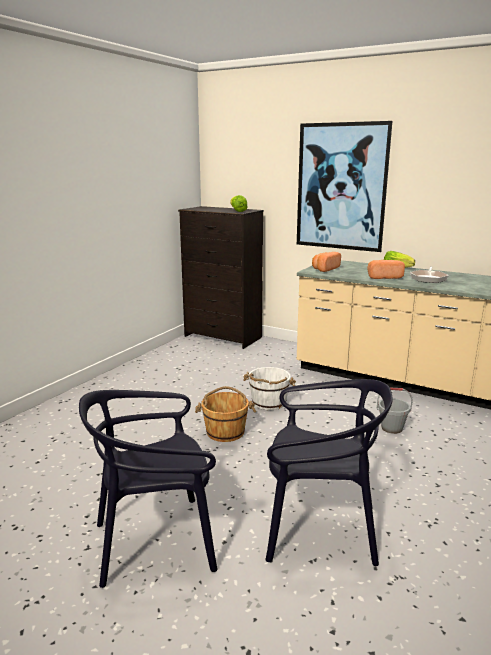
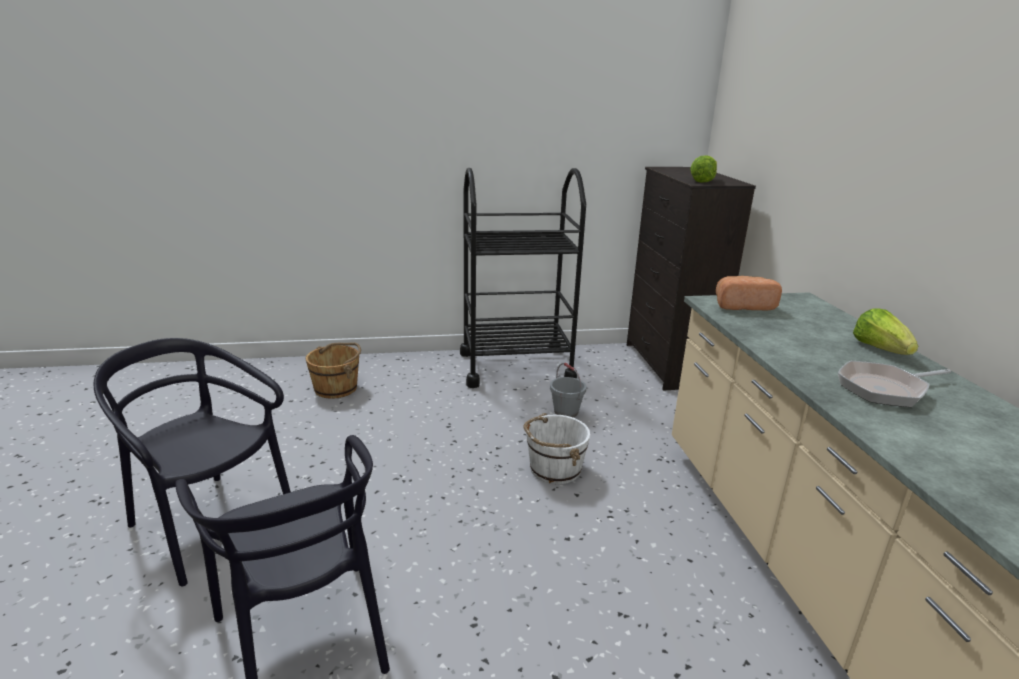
camera: 50 degrees right, 5 degrees up
(149, 371) = (516, 367): none -> black cart
(225, 431) = (449, 470): brown bucket -> brown bucket (337, 388)
(341, 187) = (863, 162): picture -> none
(383, 277) = (798, 352): bread -> none
(392, 428) = (632, 611): grey bucket -> grey bucket (566, 412)

